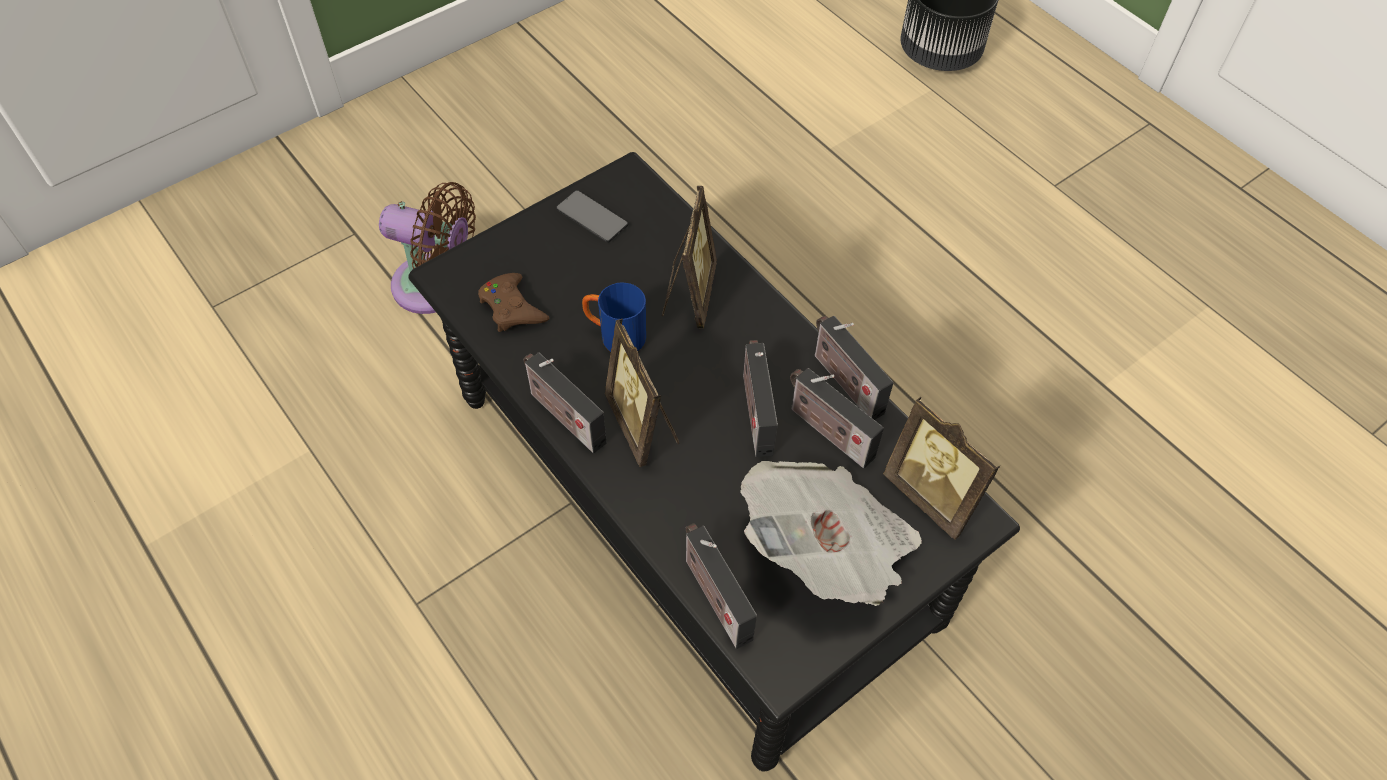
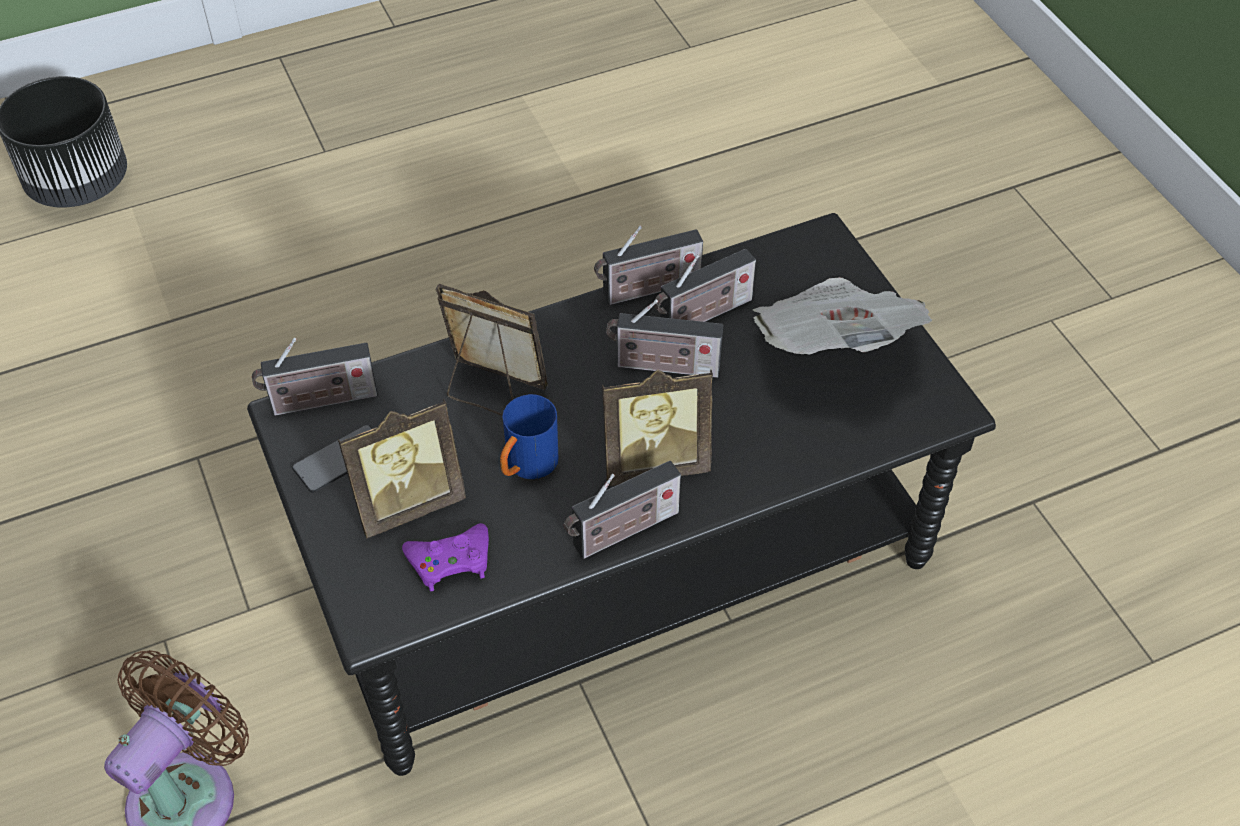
camera: 75 degrees left, 5 degrees down
(512, 308) = (450, 560): brown game controller -> purple game controller
(714, 596) = (866, 442): radio -> radio (319, 401)
(933, 495) = (792, 259): picture frame -> picture frame (407, 502)

